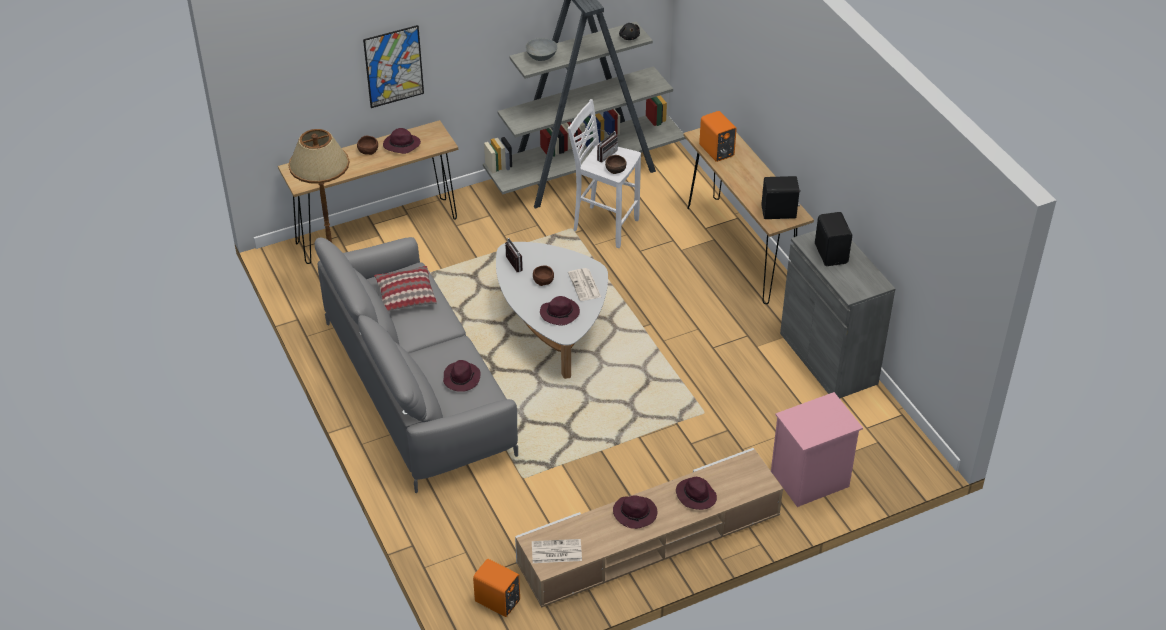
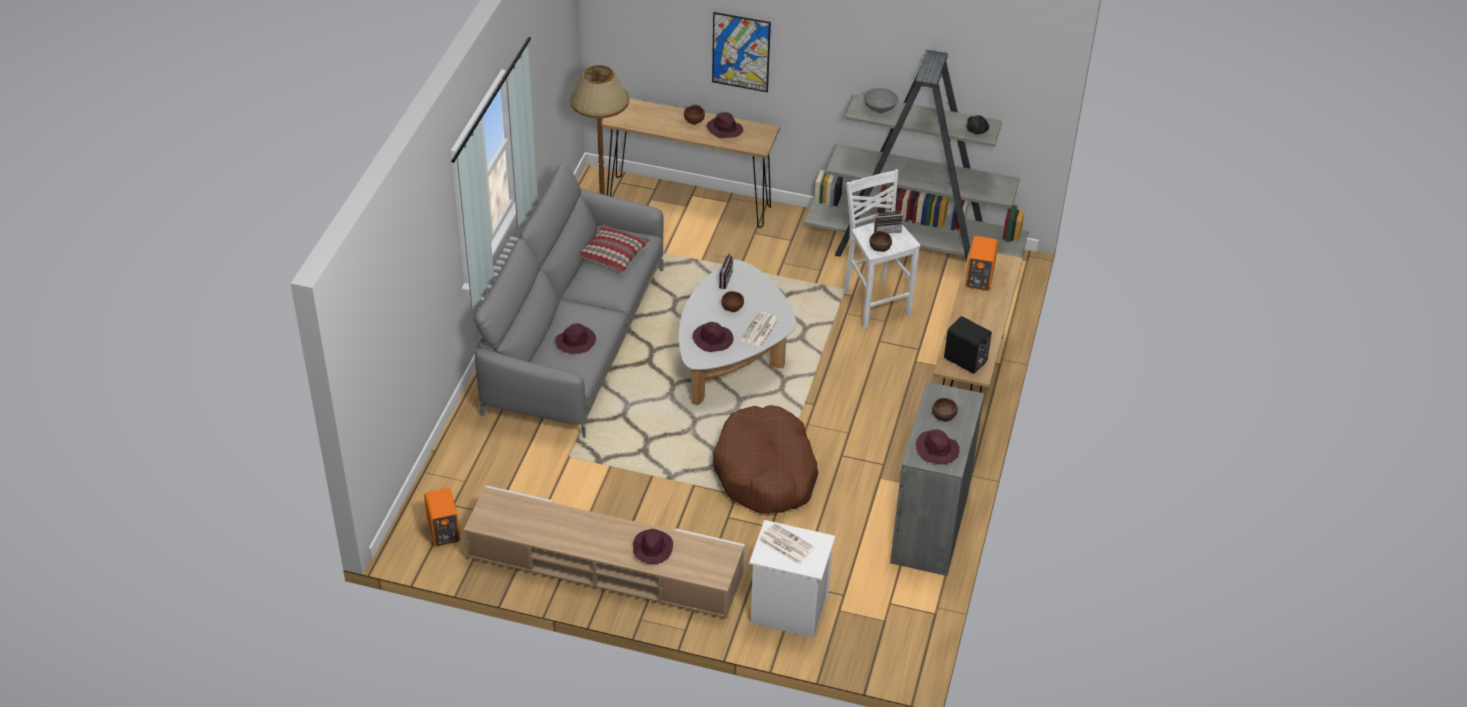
camera: 40 degrees right, 0 degrees up
(556, 552) = (499, 516): newspaper -> newspaper (785, 544)
(635, 513) = (590, 530): purple hat -> purple hat (937, 450)
(677, 393) = (766, 472): none -> brown dog bed
(809, 481) = (786, 611): pink nightstand -> white nightstand
(831, 253) = (944, 415): black speaker -> brown bowl

